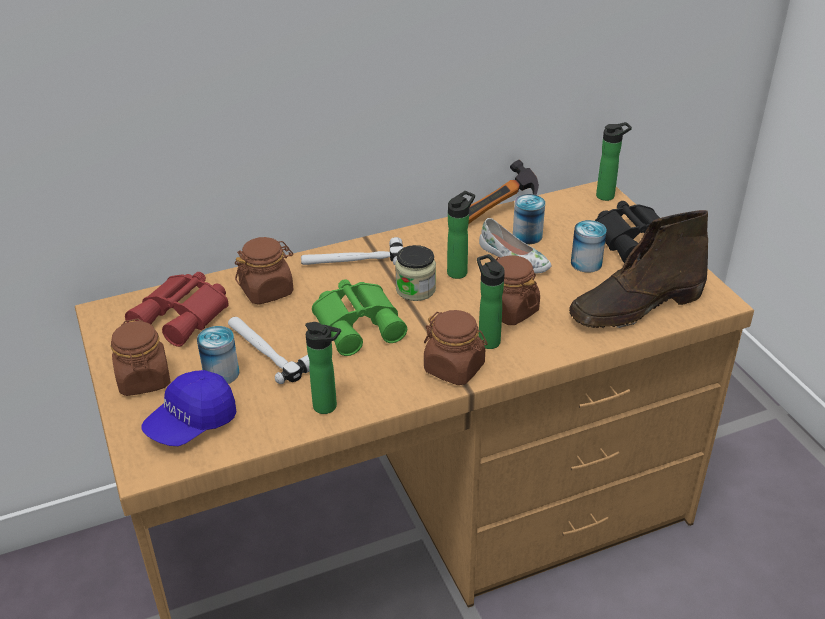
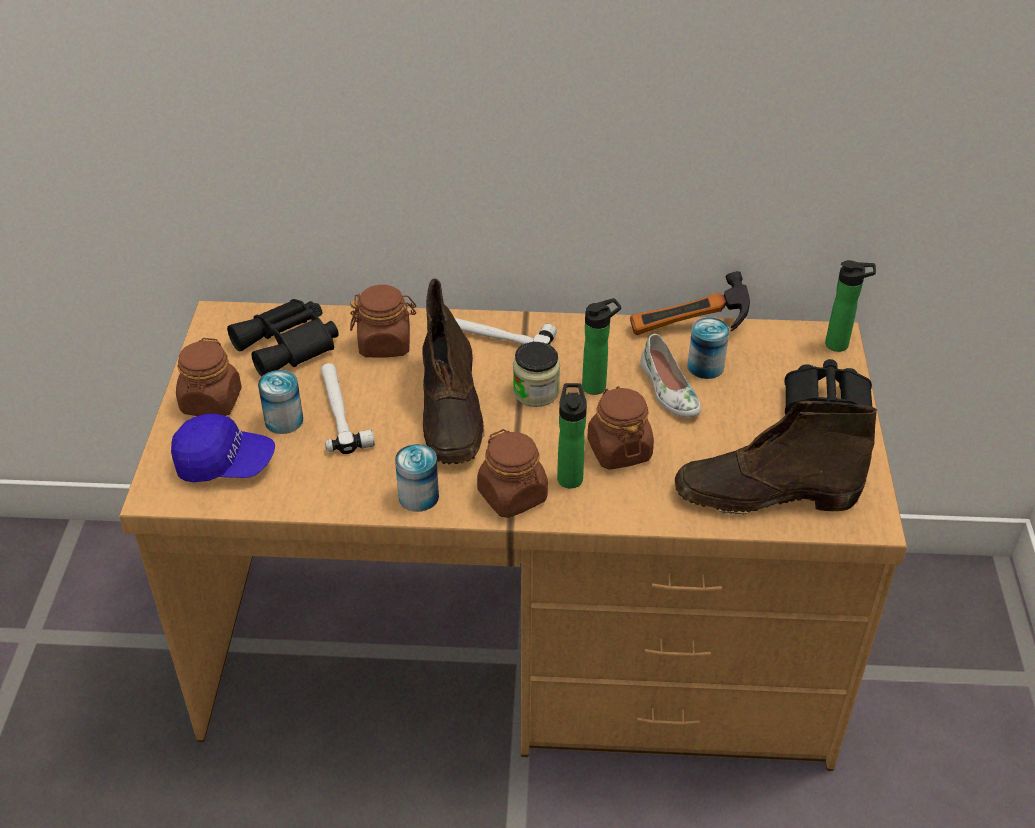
camera: 25 degrees right, 5 degrees up
(184, 316) = (289, 345): red binoculars -> black binoculars
(192, 423) = (225, 463): blue cap -> blue cap turned 150 degrees counterclockwise
(328, 407) = (359, 493): bottle -> none
(359, 323) = (451, 411): green binoculars -> brown boot
(586, 263) = (748, 422): can -> can (418, 496)

